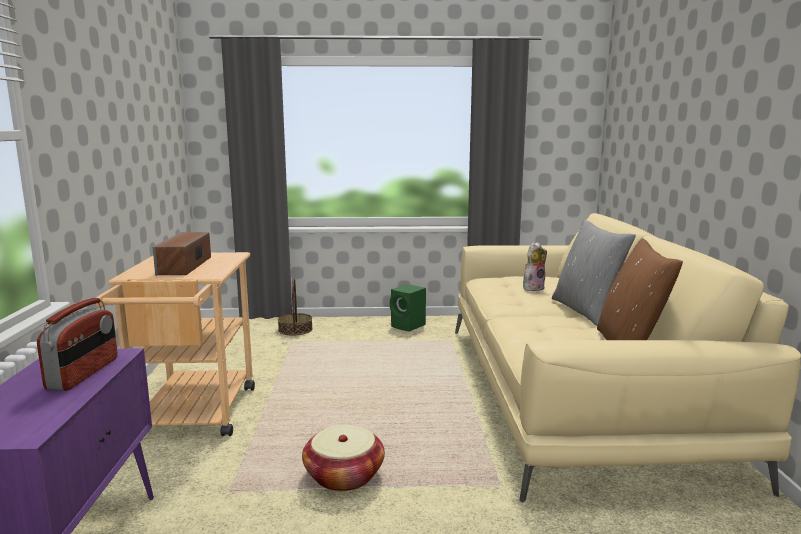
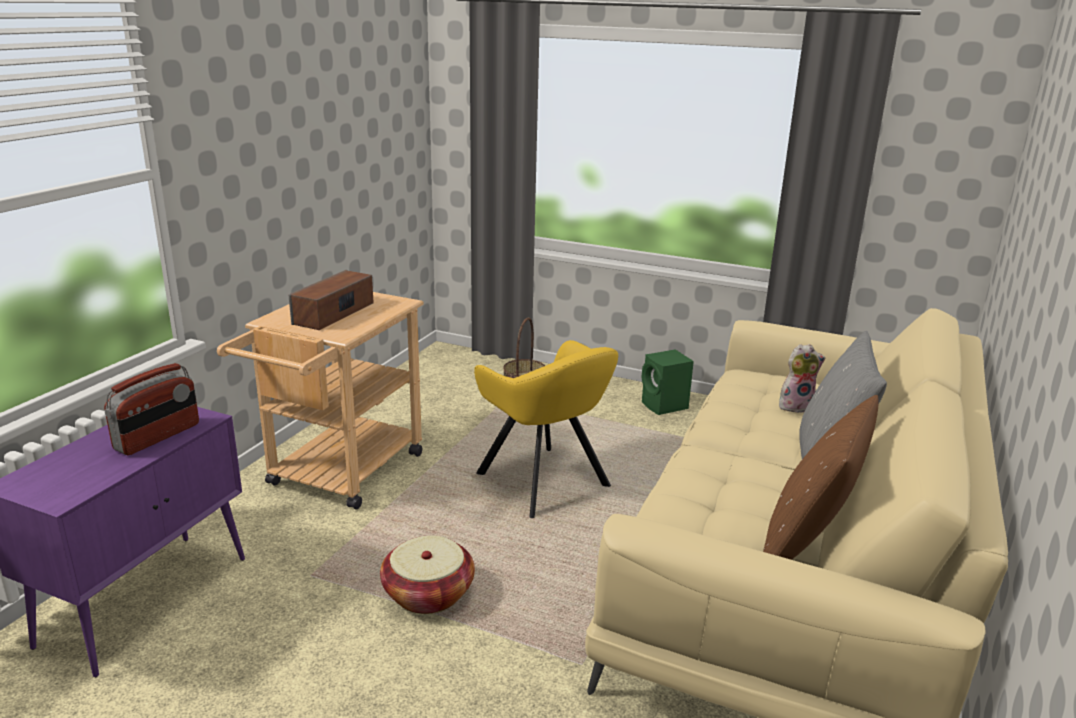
camera: 25 degrees right, 10 degrees up
(369, 385) = (545, 484): none -> yellow armchair

